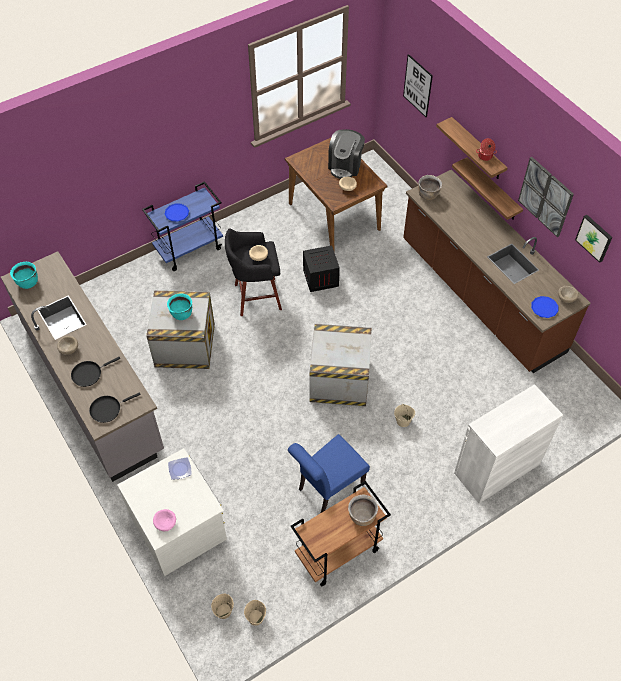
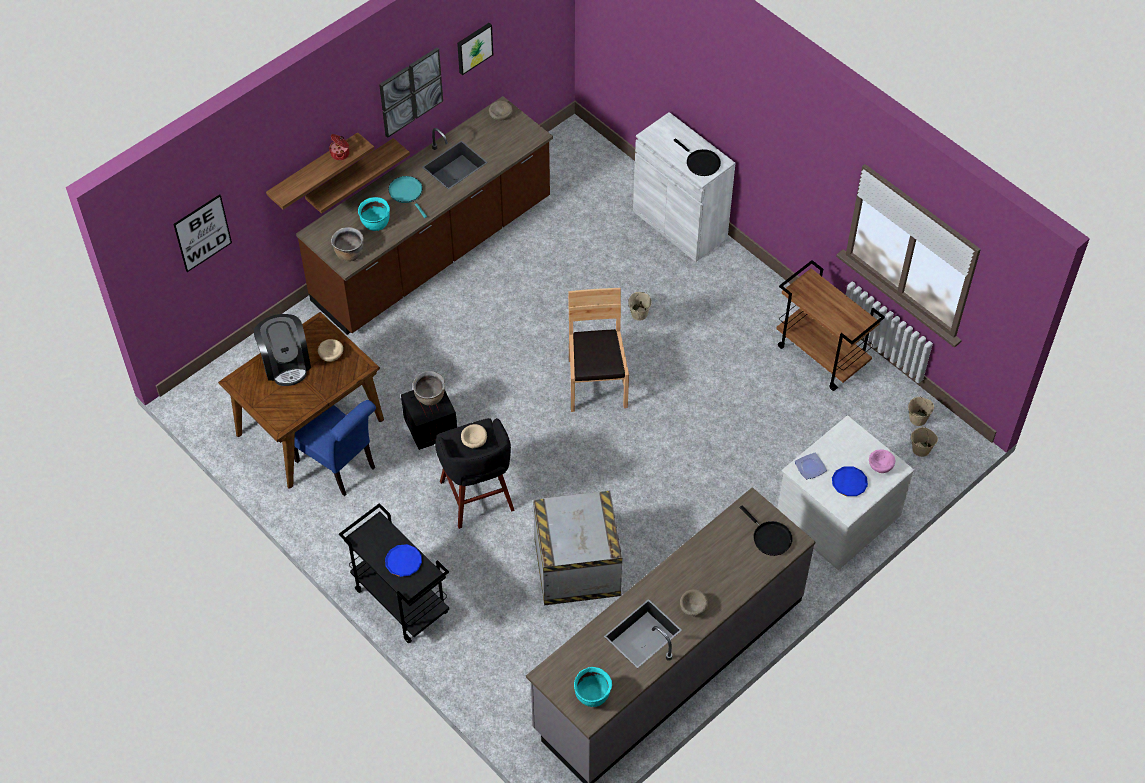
camera: 100 degrees left, 0 degrees up
(89, 374) = (724, 573): black frying pan -> black frying pan (701, 163)
(181, 314) = (578, 524): turquoise cooking pot -> turquoise cooking pot (376, 224)
(189, 249) = (400, 601): blue cart -> black cart
(327, 488) = (747, 376): blue chair -> blue chair (339, 466)
(339, 381) = (596, 383): crate -> brown chair
(345, 166) = (286, 363): coffee machine -> coffee machine turned 60 degrees clockwise
(362, 517) = (818, 288): brown cooking pot -> brown cooking pot (430, 397)
(484, 232) = (407, 193): none -> turquoise frying pan
(544, 308) = (519, 135): blue plate -> blue plate (849, 483)

